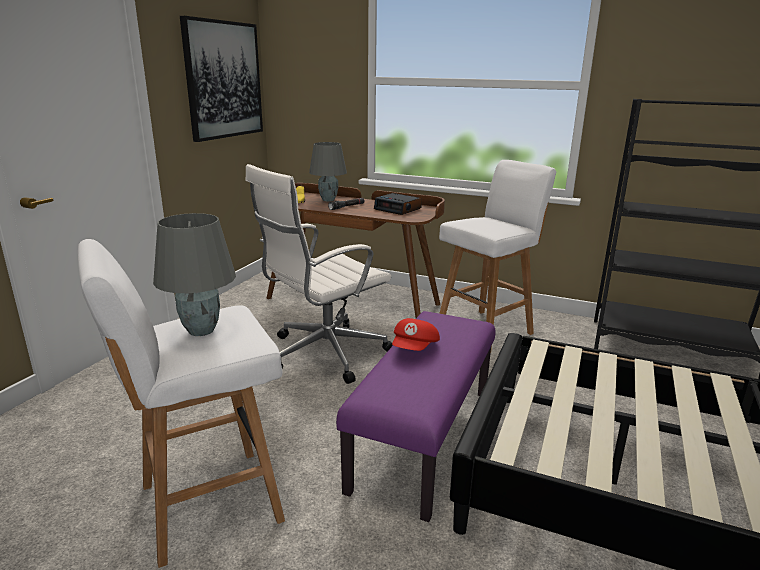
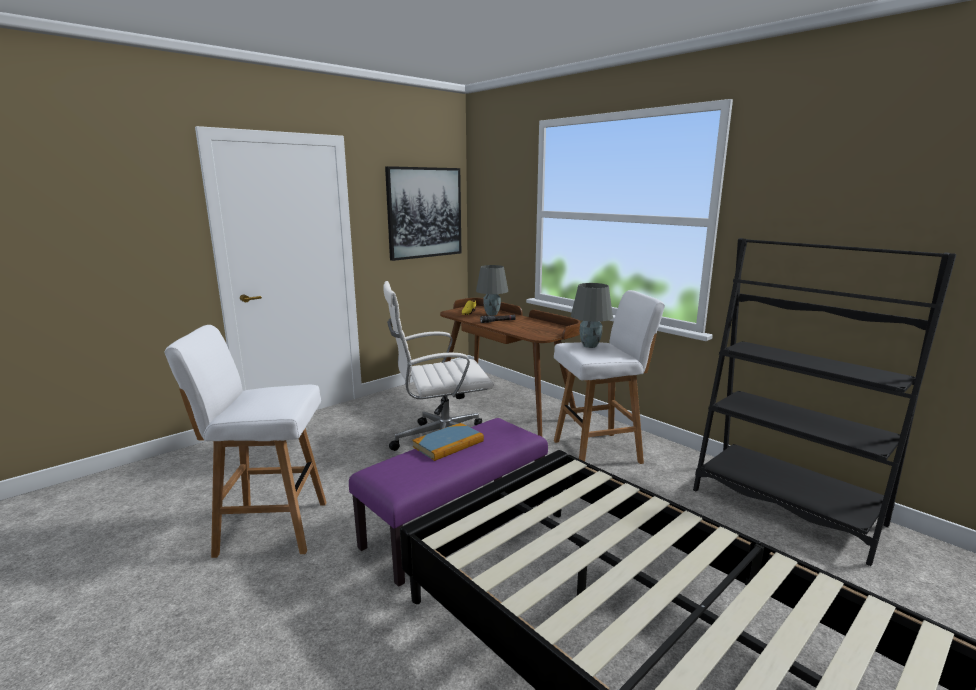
camera: 25 degrees right, 5 degrees down
(201, 331) = (263, 396): grey table lamp -> grey table lamp (589, 346)
(398, 209) = (538, 327): alarm clock -> none
(415, 348) = (448, 444): red cap -> book

